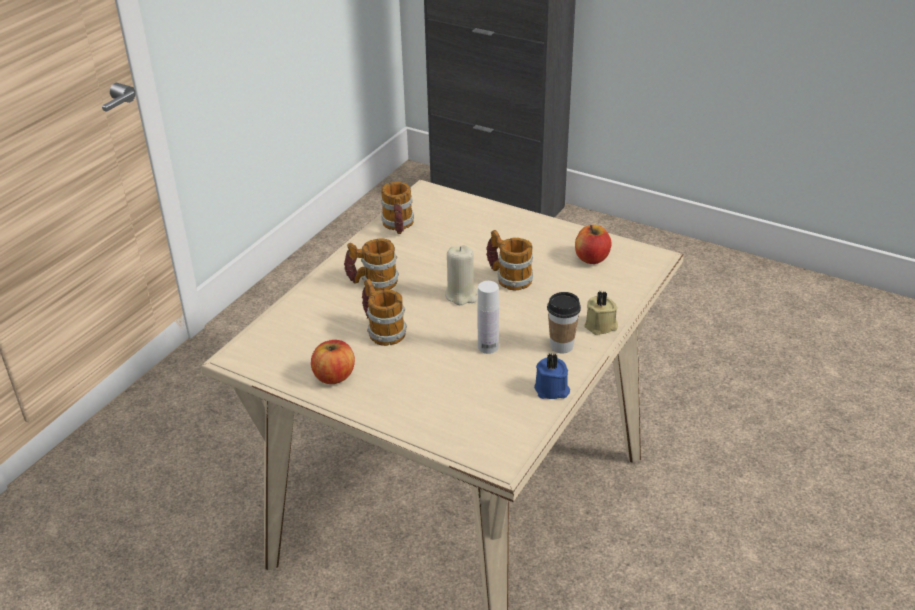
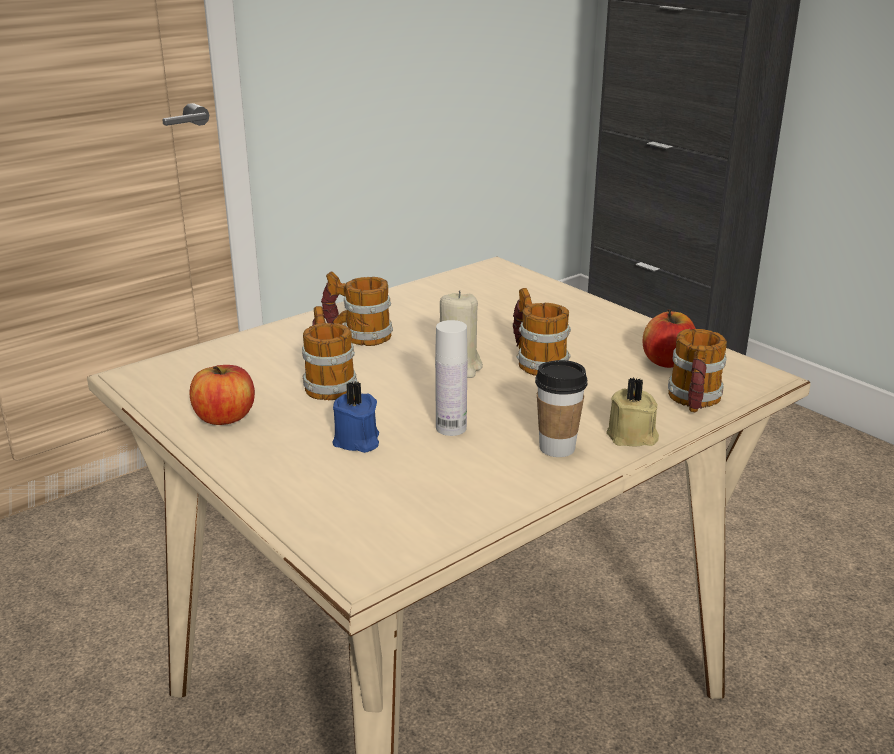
camera: 20 degrees right, 10 degrees down
(398, 226) = (434, 290): mug -> mug (693, 401)
(552, 390) = (505, 497): blue candle -> blue candle (357, 441)

